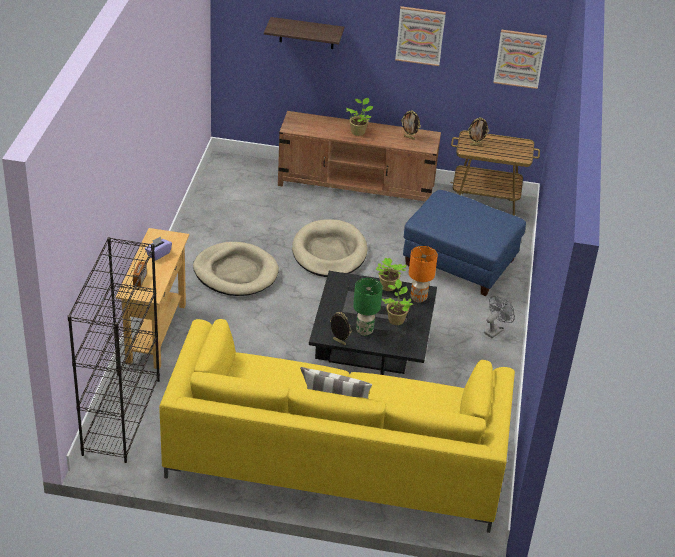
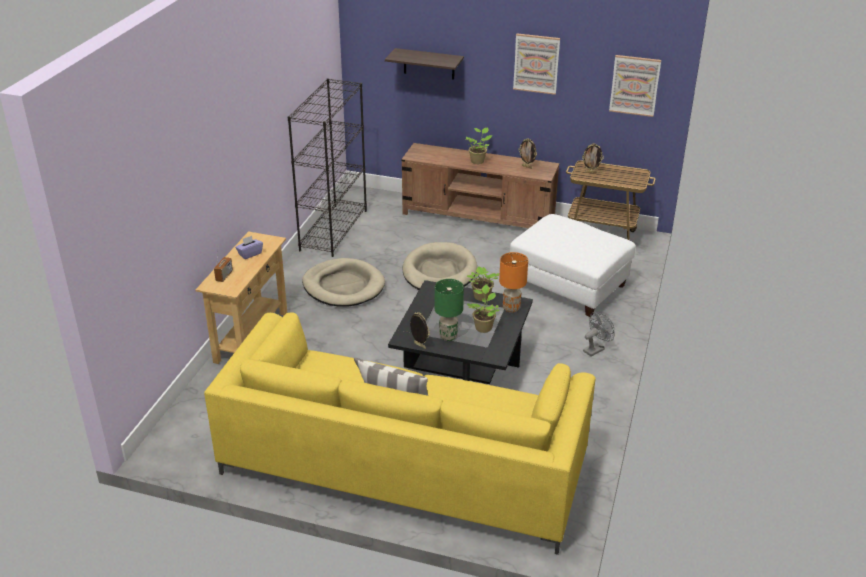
camera: 10 degrees right, 5 degrees down
(121, 416) = (194, 411): black bookcase -> black bookcase (333, 230)
(460, 263) = (569, 286): blue ottoman -> white ottoman

